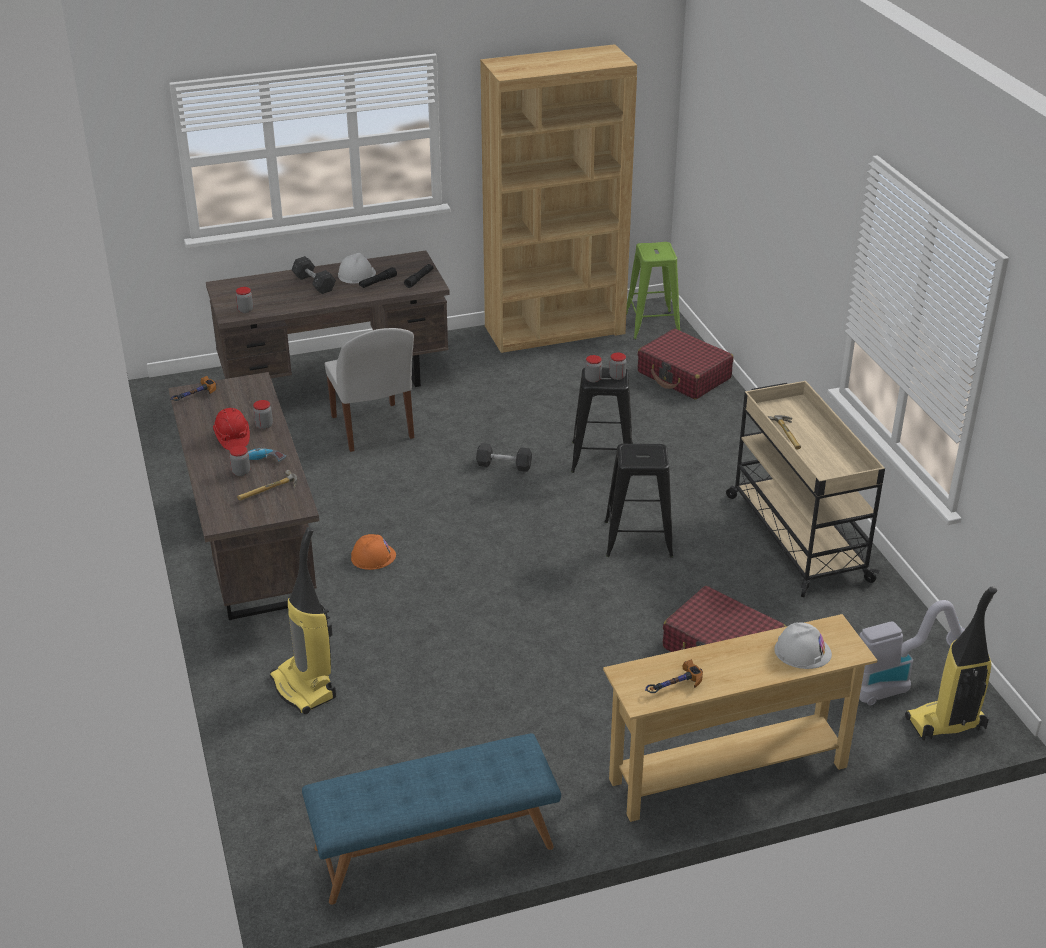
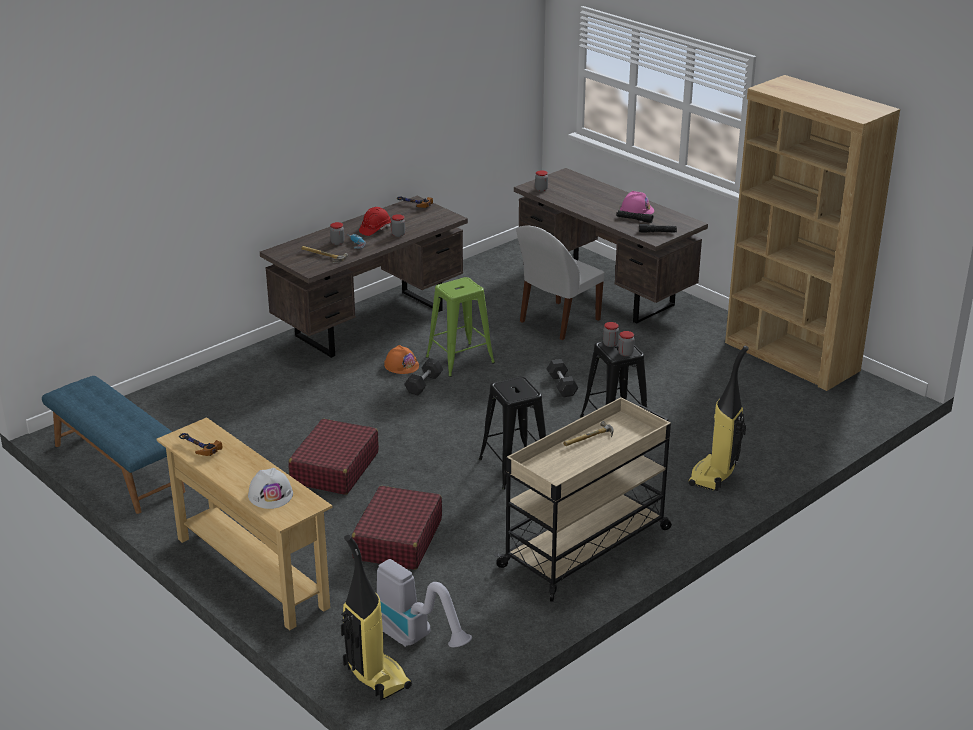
camera: 65 degrees right, 5 degrees down
(305, 688) = (245, 381): vacuum cleaner -> vacuum cleaner (714, 476)
(314, 283) = (605, 200): grey dumbbell -> grey dumbbell (424, 384)
(356, 274) = (637, 210): white hard hat -> pink hard hat
(652, 325) = (858, 400): green stool -> green stool (459, 360)
(684, 375) = (790, 435): red suitcase -> red suitcase (334, 468)

